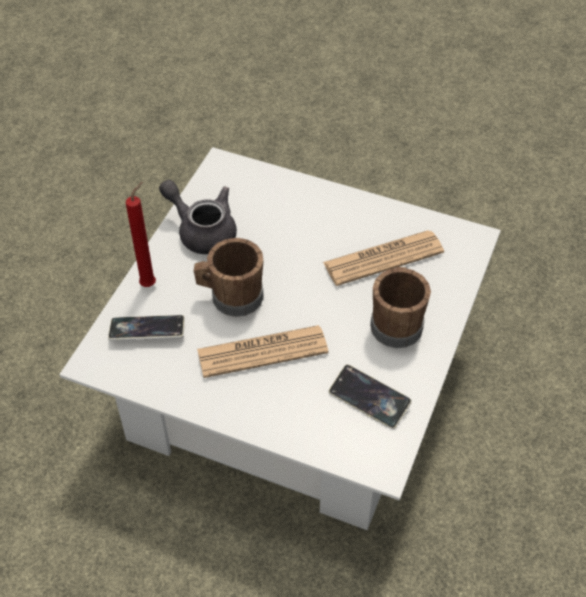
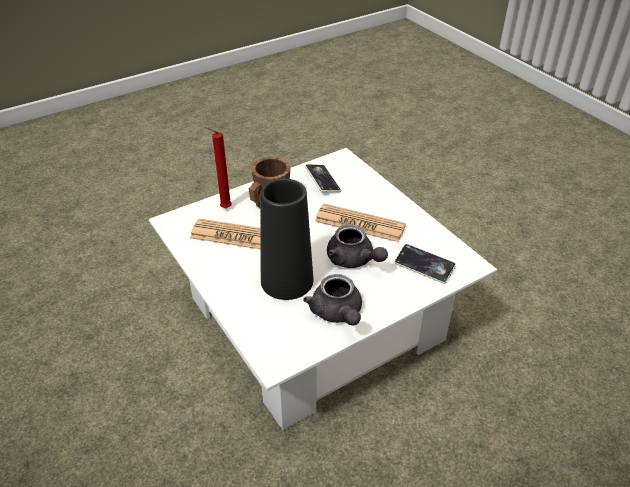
camera: 145 degrees left, 10 degrees down
(150, 283) = (403, 294): red candle -> red candle (224, 208)
(231, 297) = (353, 260): brown mug -> grey teapot
(280, 237) = (287, 281): none -> black vase

